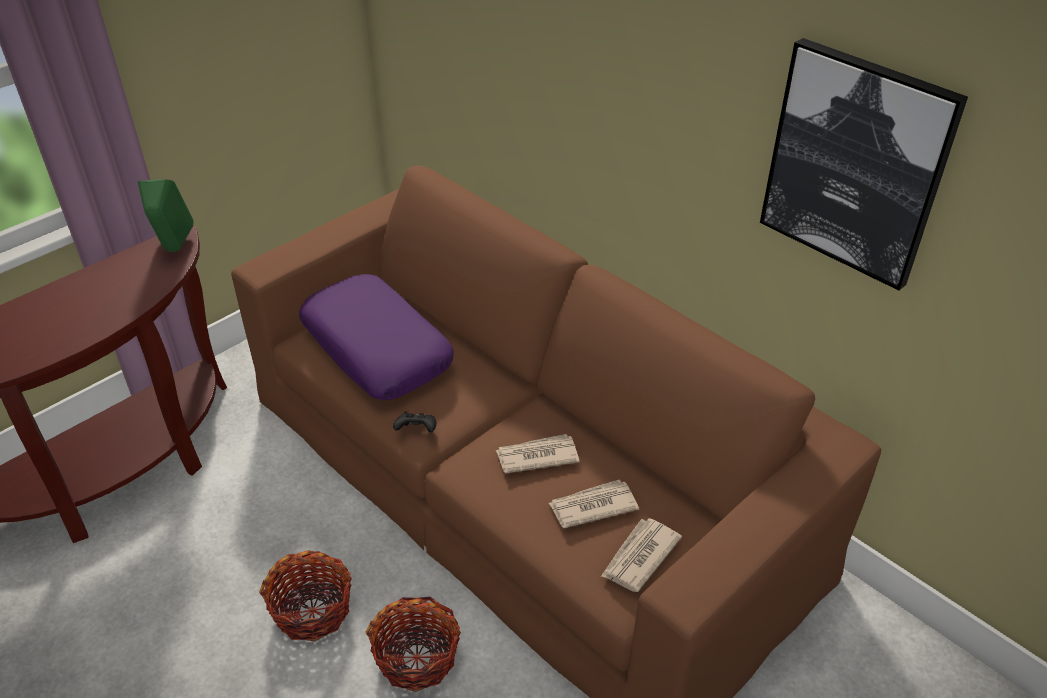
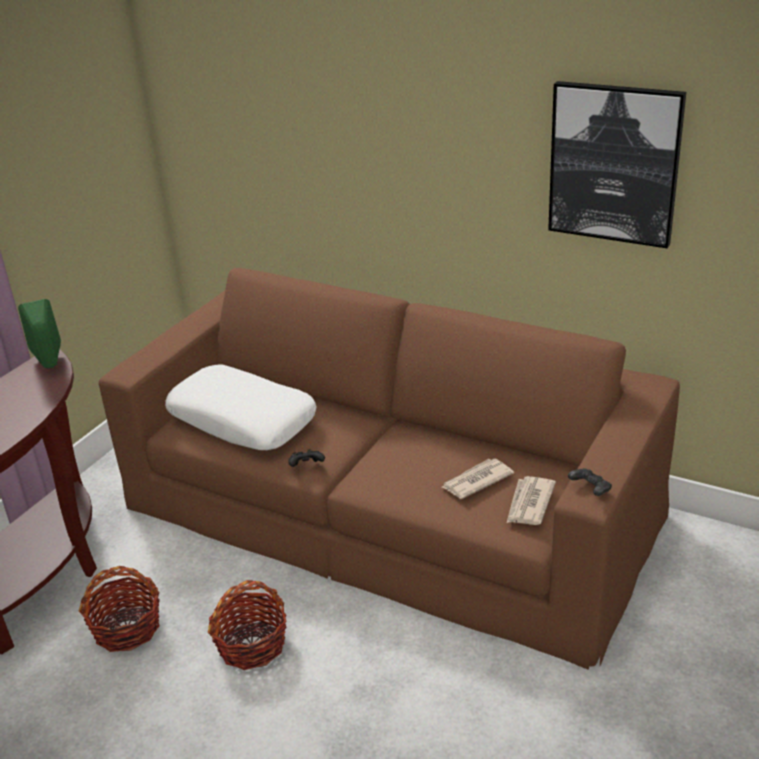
camera: 15 degrees left, 10 degrees down
(377, 349) = (243, 420): purple pillow -> white pillow
(417, 656) = (359, 653): basket -> basket (127, 628)
(536, 456) = (415, 460): newspaper -> none
(692, 585) = (590, 489): none -> black game controller

